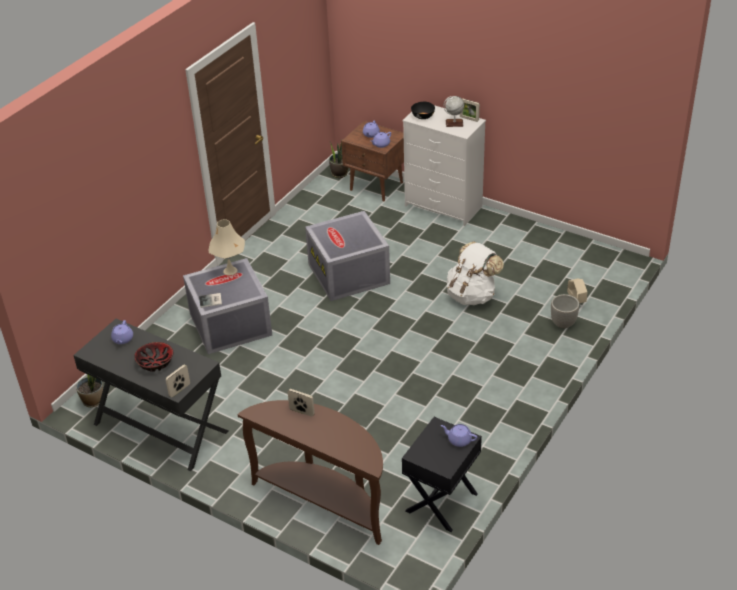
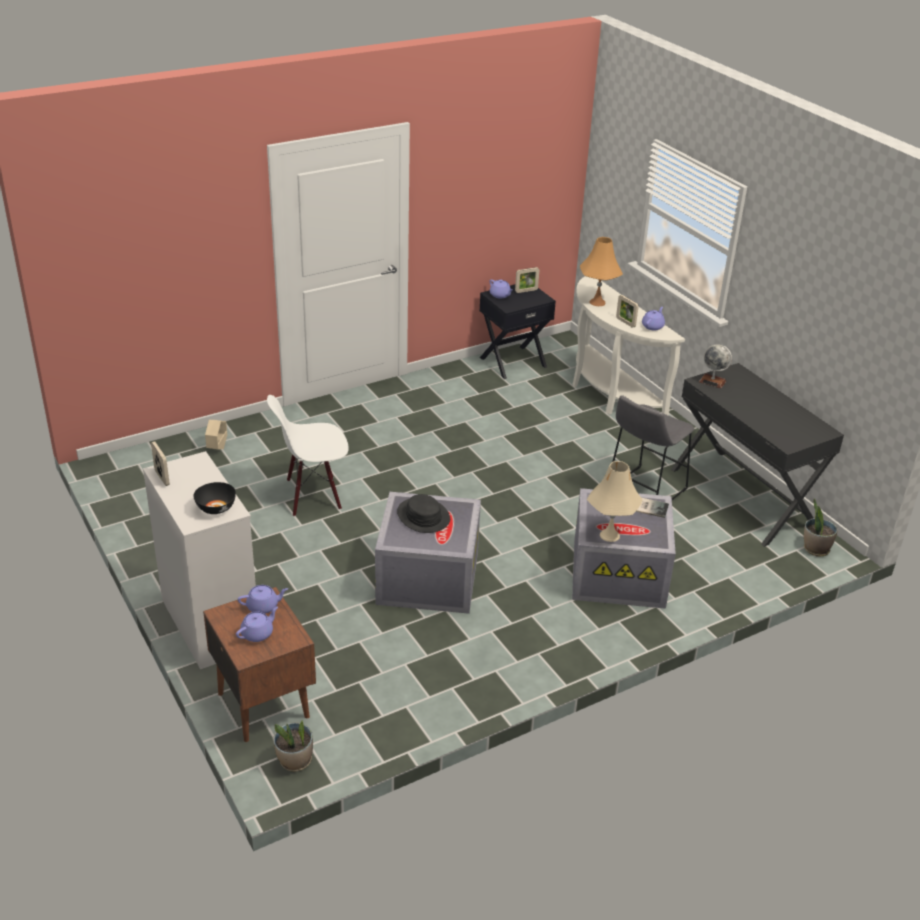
camera: 155 degrees left, 5 degrees down
(122, 339) = (783, 430): purple teapot -> purple teapot (653, 326)
(155, 363) = (751, 398): bowl -> none
(179, 390) = (733, 370): picture frame -> picture frame (526, 291)
(241, 396) = (643, 493): none -> grey stool
(325, 500) = (608, 394): brown console table -> white console table
(344, 430) = (597, 302): none -> orange table lamp
(353, 238) = (423, 516): none -> black hat
(454, 123) = (190, 479): globe -> globe (712, 381)
(472, 295) = (313, 495): white backpack -> white chair
(563, 323) = (258, 435): planter -> none

